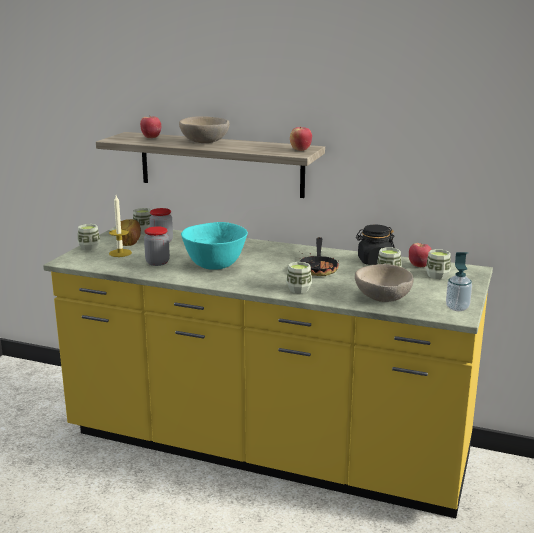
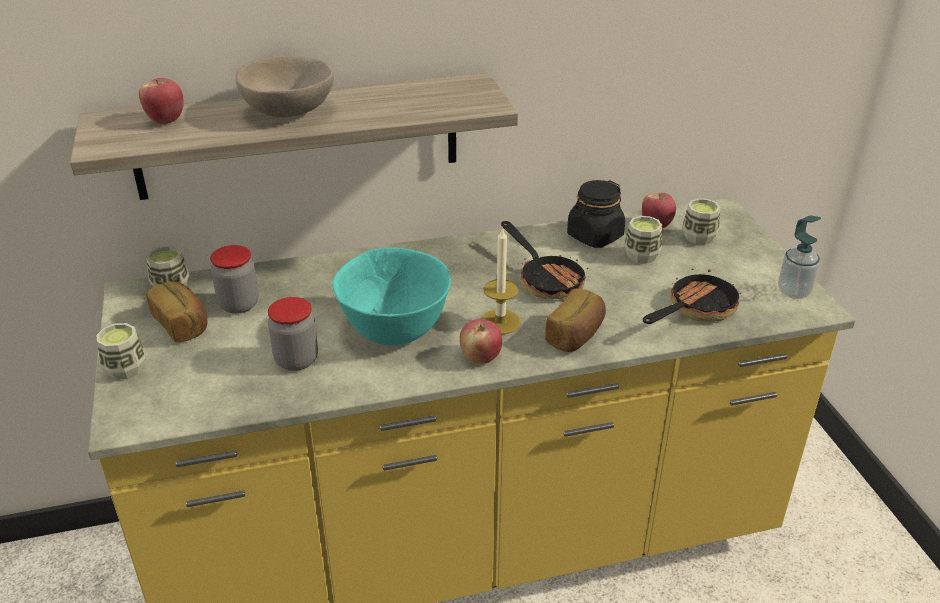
camera: 35 degrees left, 15 degrees up
(120, 253) = (201, 361): candle -> candle (500, 322)
(298, 289) = (576, 336): cup -> bread
(300, 150) = (473, 93): apple -> apple (480, 358)
(382, 298) = (695, 309): beige bowl -> frying pan

